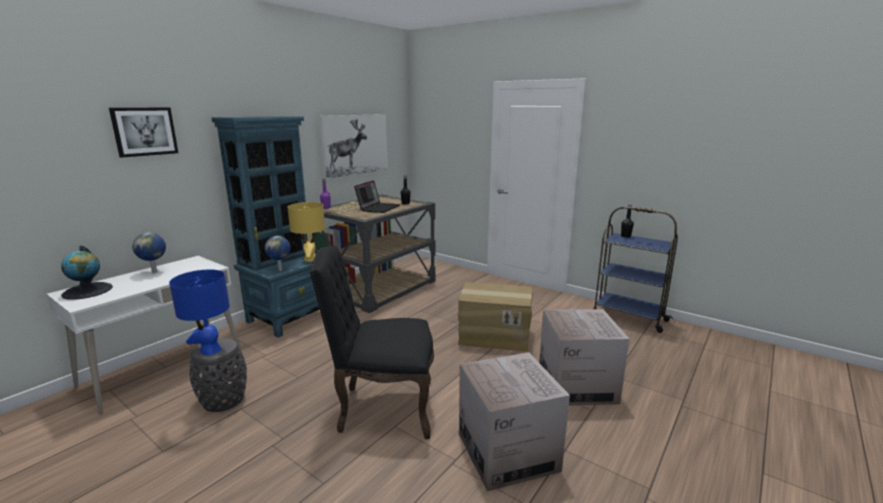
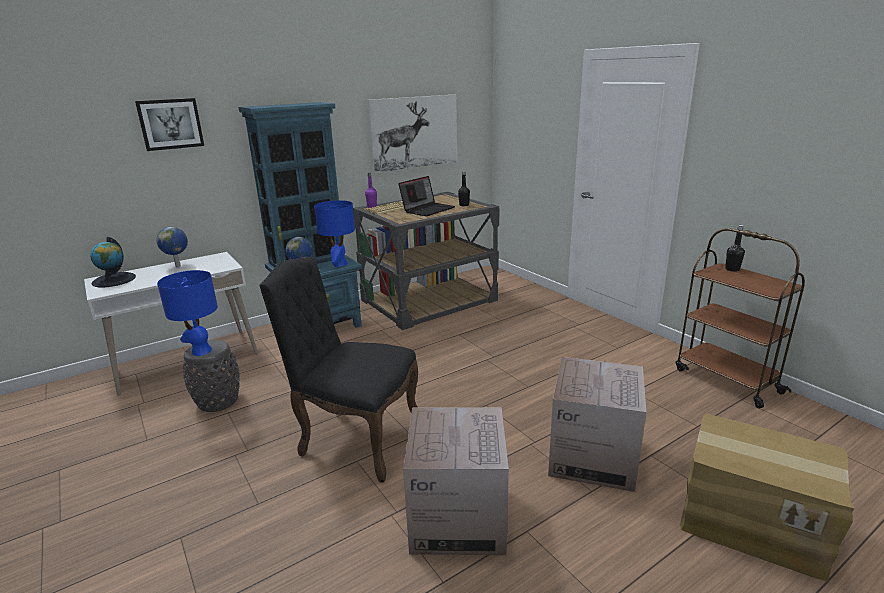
camera: 20 degrees right, 5 degrees up
(310, 259) = (339, 264): yellow table lamp -> blue table lamp
(494, 335) = (528, 377): cardboard box -> cardboard box (752, 522)
(629, 317) = (726, 380): blue cart -> brown cart

